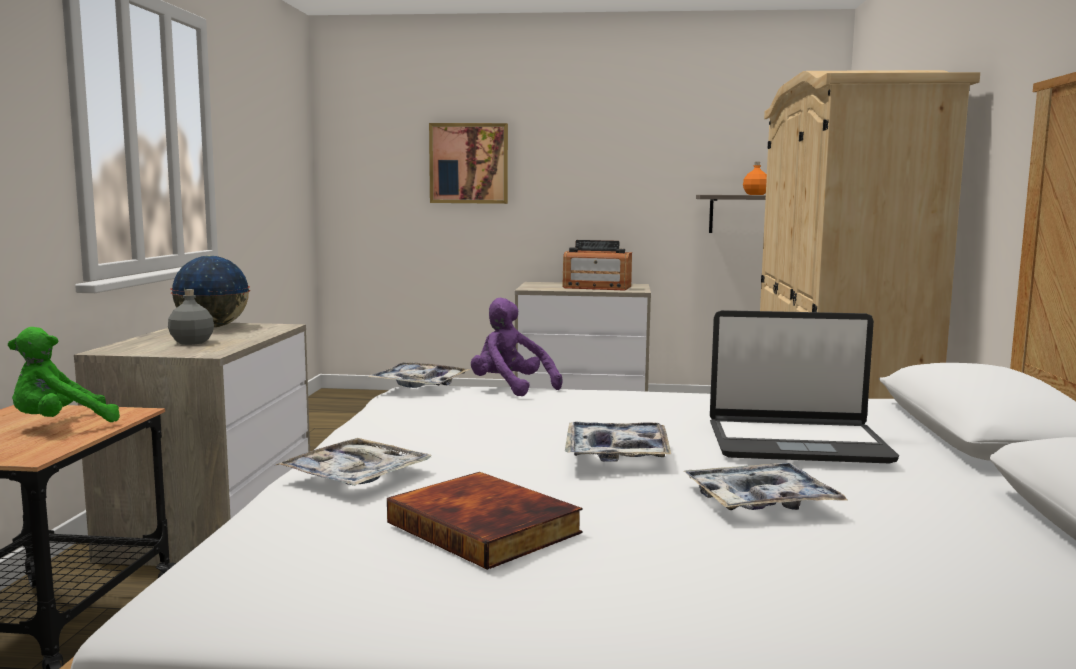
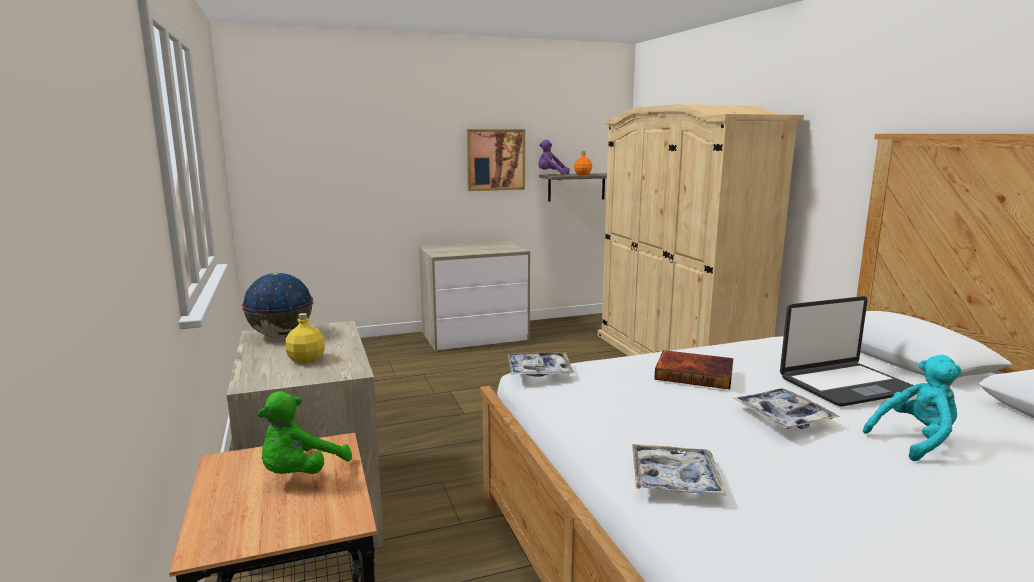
camera: 25 degrees left, 5 degrees up
(192, 342) = (306, 359): grey bottle -> yellow bottle
(469, 163) = (368, 154): picture -> picture (495, 160)
(487, 527) = (840, 506): book -> book (695, 373)
(510, 388) = (601, 364): purple plush toy -> purple plush toy (551, 174)
(596, 287) = (484, 249): radio -> none
(760, 501) = (915, 441): tray -> turquoise plush toy

